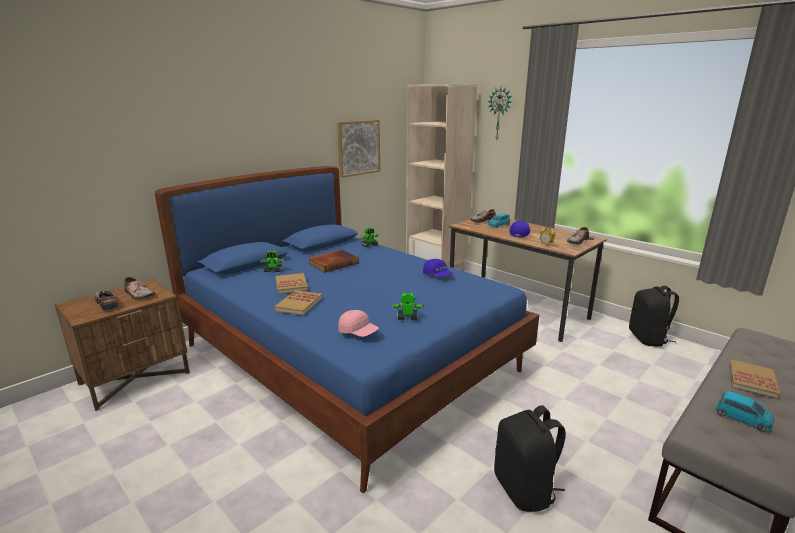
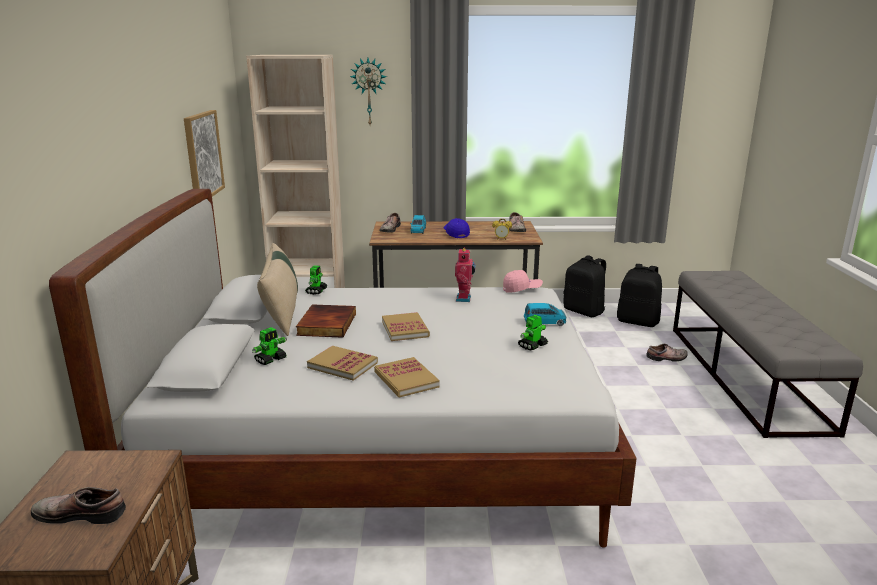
camera: 45 degrees left, 0 degrees up
(138, 294) = (104, 478): shoe -> shoe (667, 358)
(329, 251) = (282, 313): none -> beige pillow
(348, 359) = (380, 447): blue bed -> white bed
(358, 332) = (532, 375): pink cap -> pink cap (521, 289)
(437, 275) = (464, 299): blue cap -> toy robot
(525, 489) = (687, 465): black backpack -> black backpack (638, 322)
(742, 419) = (784, 329): blue toy car -> blue toy car (544, 322)
(752, 381) = (748, 304): book -> book (405, 329)

